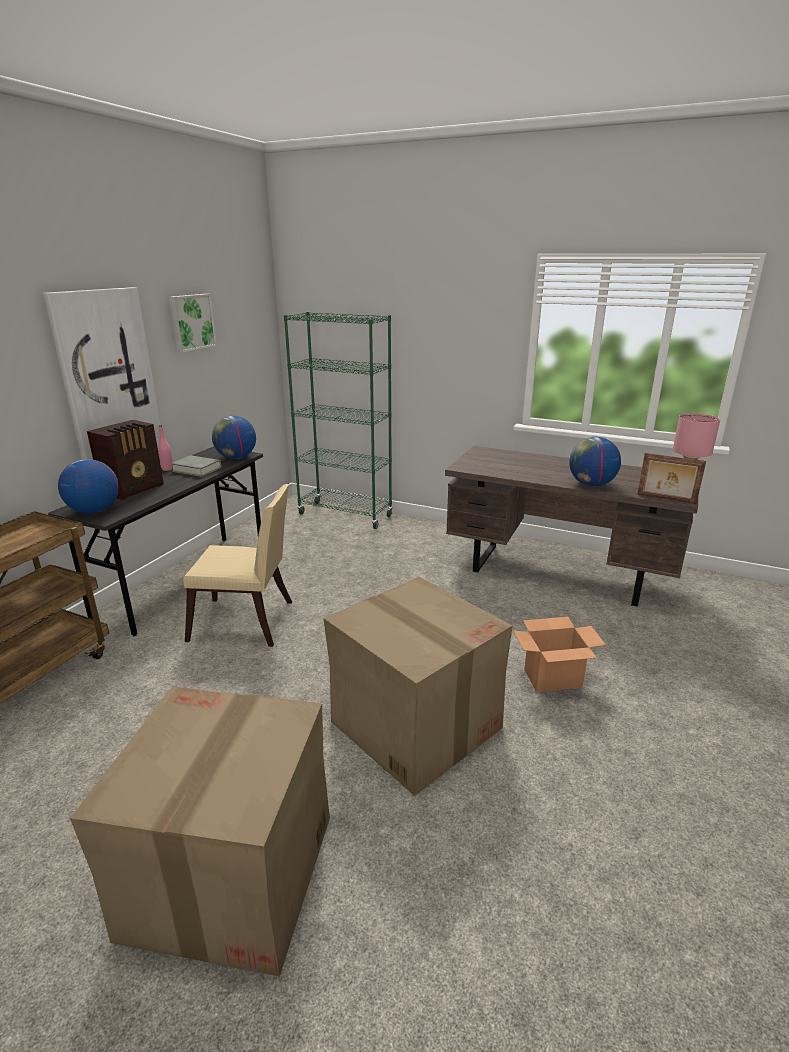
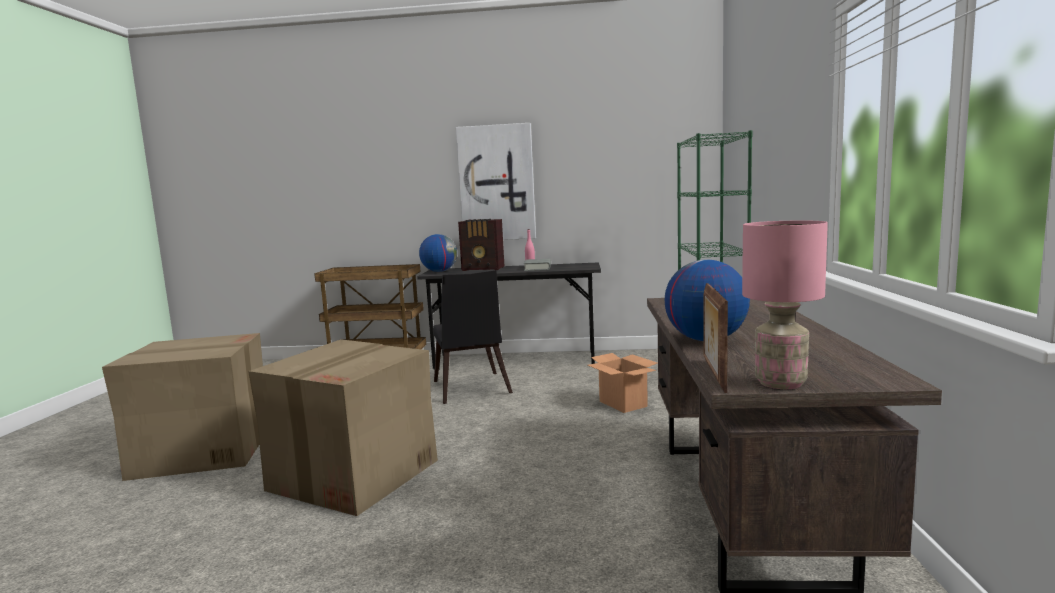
camera: 70 degrees right, 15 degrees down
(191, 322) = (590, 151): picture -> none
(236, 458) = (578, 268): globe -> none
(248, 623) = (471, 389): beige chair -> black chair
(553, 678) = (458, 535): cardboard box -> cardboard box (623, 404)

